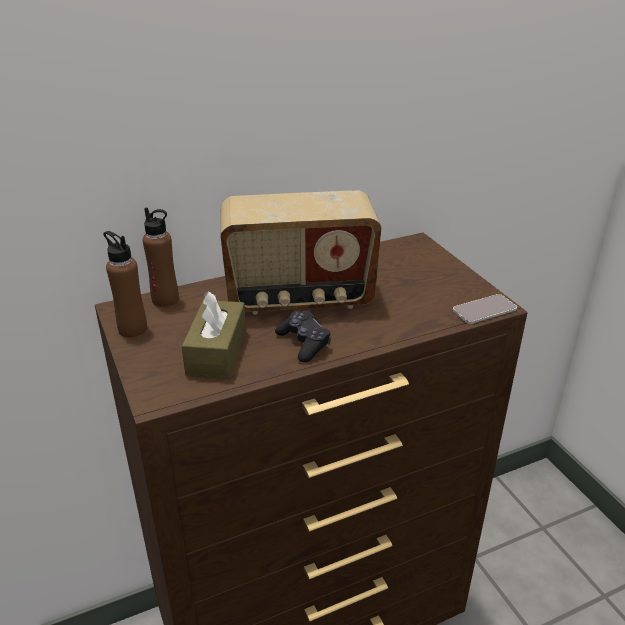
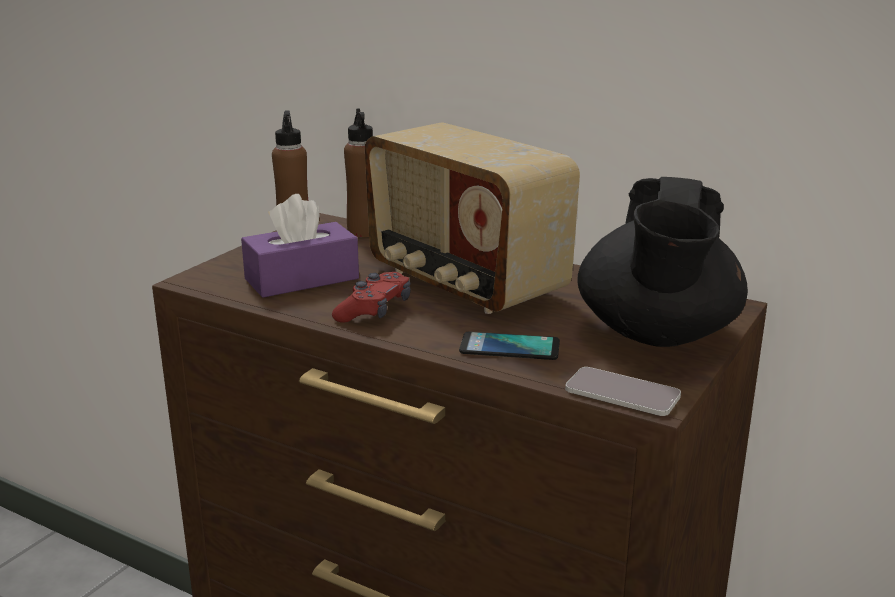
camera: 55 degrees right, 10 degrees down
(217, 352) = (302, 279): brown tissue box -> purple tissue box
(304, 343) = (374, 310): black game controller -> red game controller
(403, 319) = (509, 347): none -> phone
(431, 273) = (656, 335): none -> black teapot

